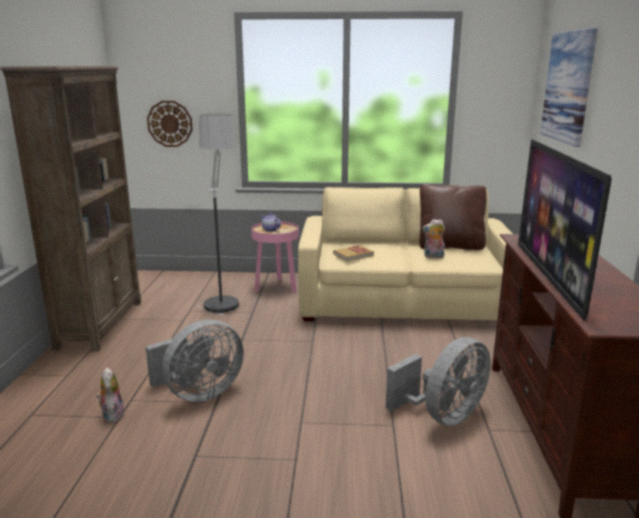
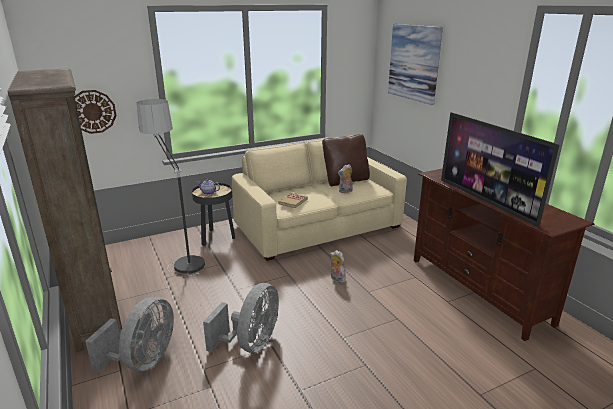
camera: 30 degrees left, 5 degrees up
(112, 414) = (201, 386): plush toy -> plush toy (336, 279)
(276, 287) = (216, 237): pink side table -> black side table
(443, 416) = (418, 302): grey fan -> grey fan (143, 361)

